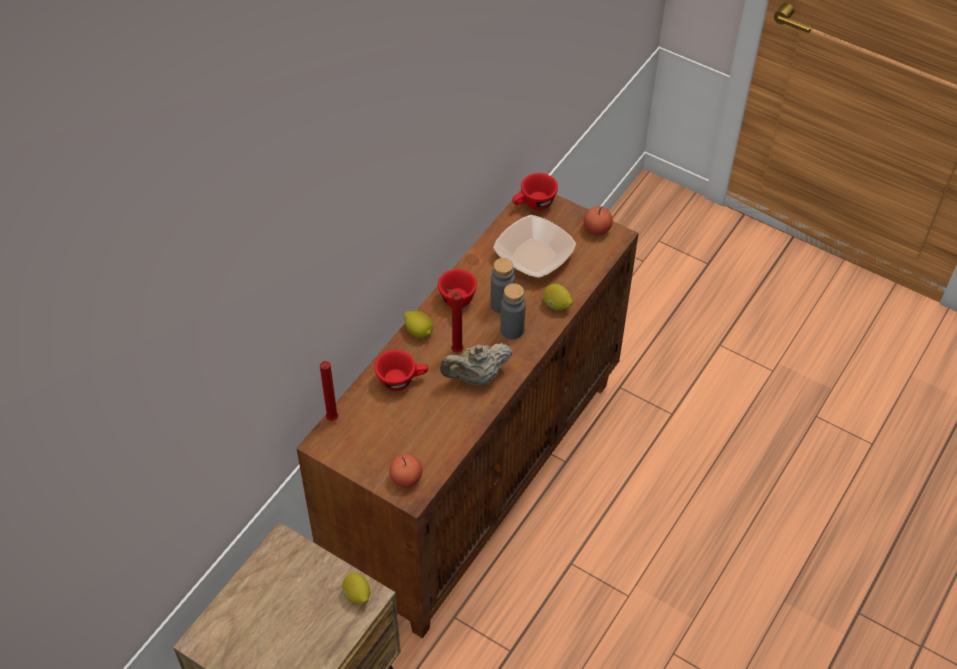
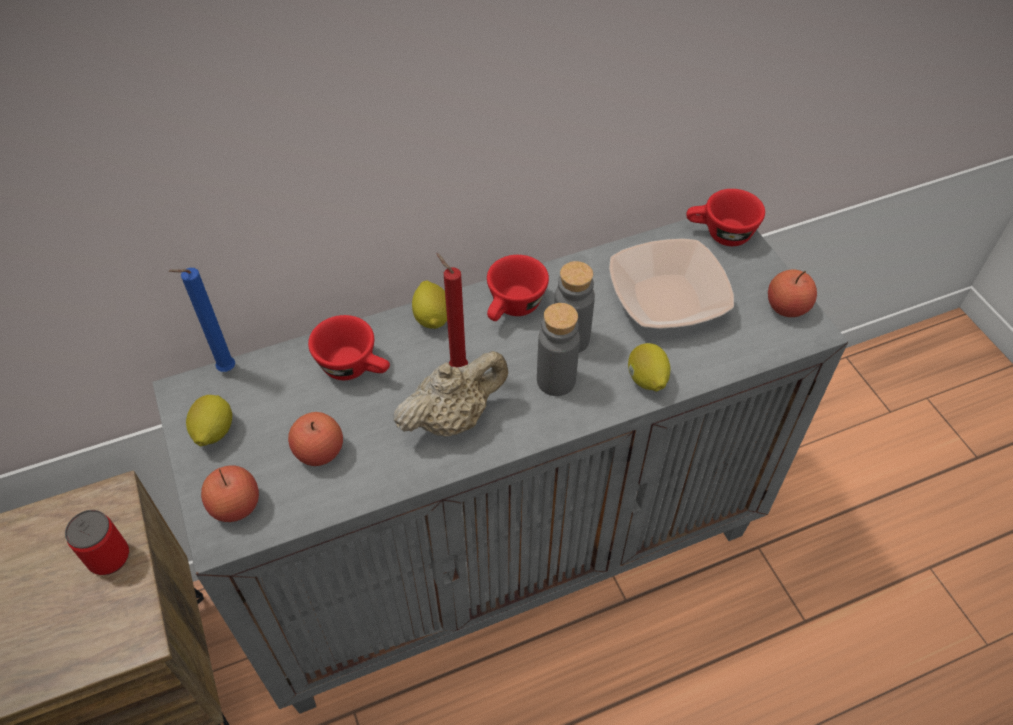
camera: 35 degrees right, 0 degrees up
(313, 570) = (109, 557): none -> can
(331, 420) = (224, 371): red candle -> blue candle
(357, 595) = (123, 627): lemon -> lemon (213, 432)
(423, 430) = (319, 451): none -> apple
(475, 476) = (508, 553): brown cabinet -> grey cabinet
(476, 377) = (452, 418): beige teapot -> beige teapot turned 135 degrees clockwise

